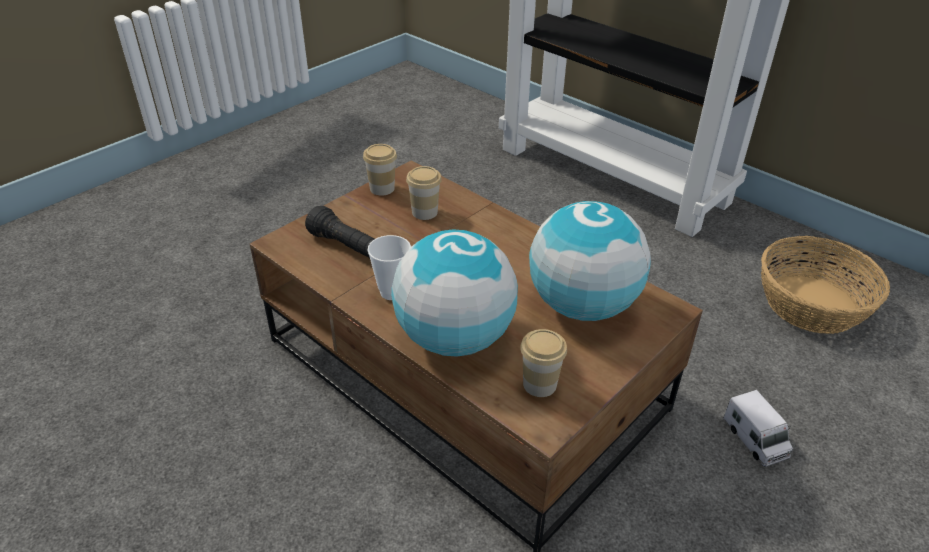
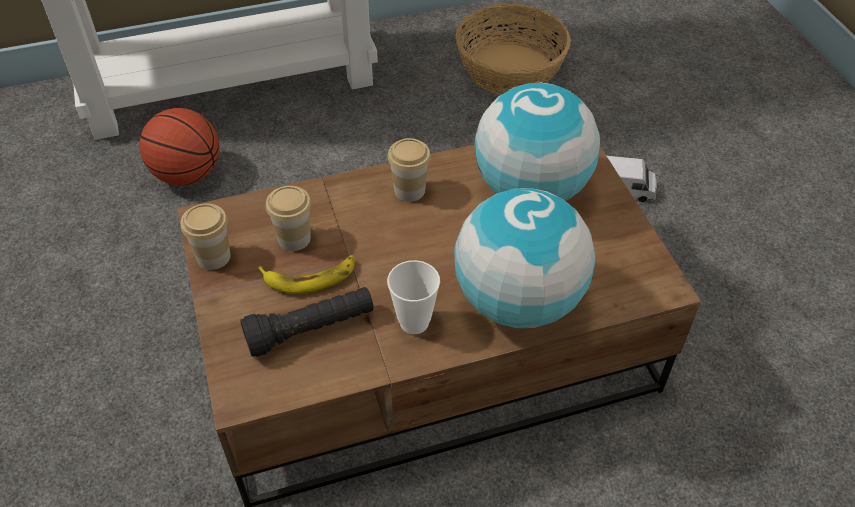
camera: 60 degrees left, 10 degrees up
(396, 231) = (310, 277): none -> banana
(512, 195) = (187, 174): none -> basketball
(539, 384) = (614, 267): cup -> cup (409, 190)

